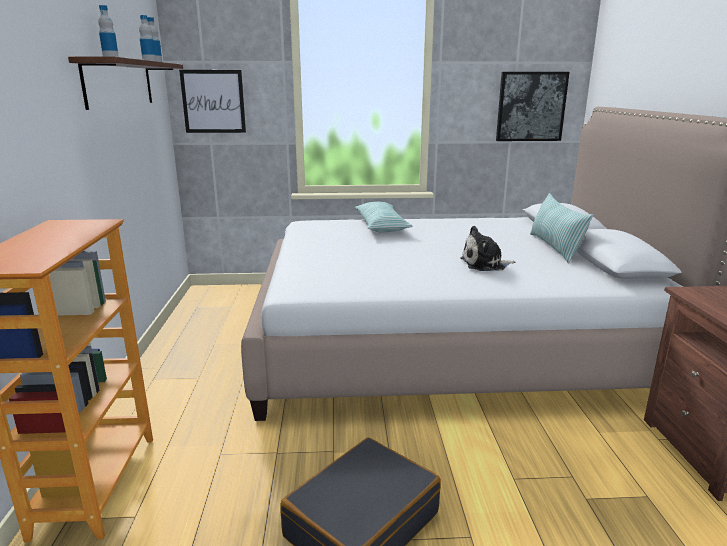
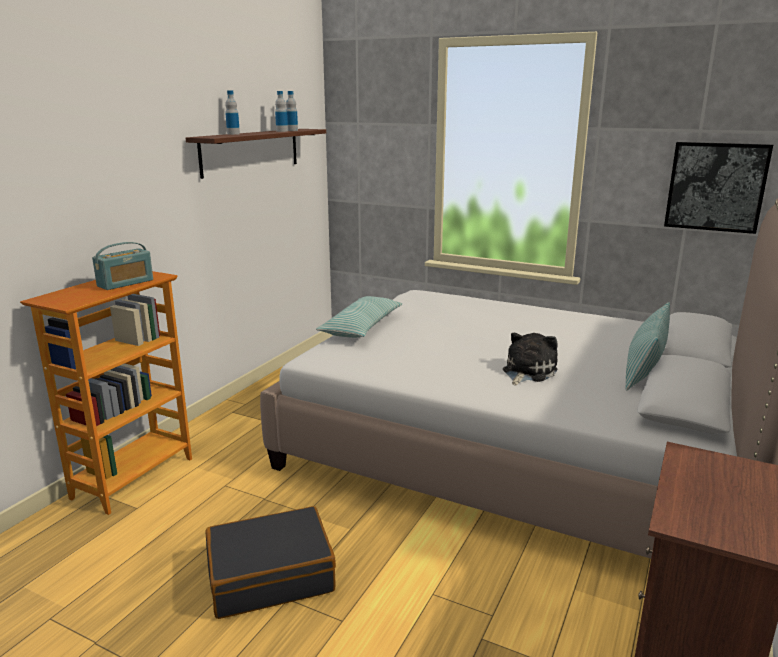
camera: 30 degrees right, 0 degrees up
(69, 234) = (125, 283): none -> radio
(213, 101) = (363, 162): picture -> none
(381, 226) = (484, 309): pillow -> pillow (361, 327)
(485, 264) = (527, 372): plush toy -> plush toy turned 105 degrees clockwise

